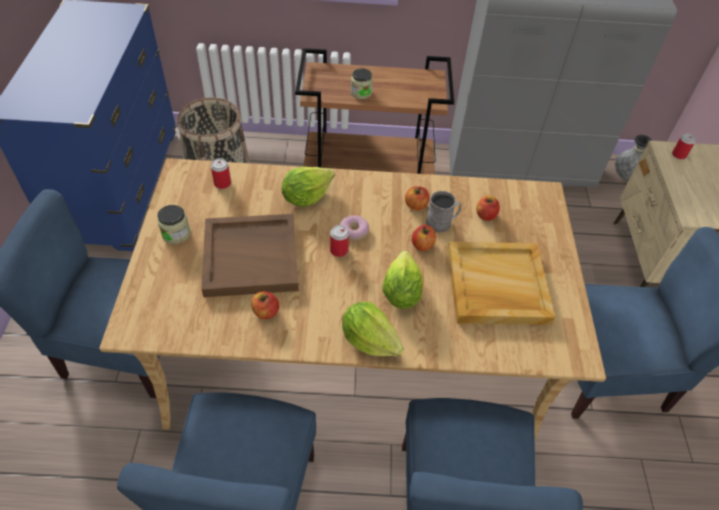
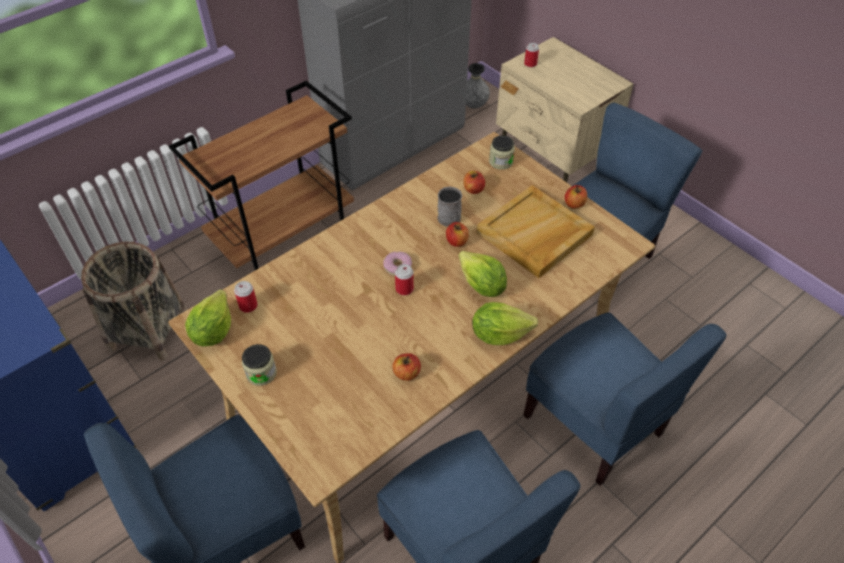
camera: 40 degrees left, 0 degrees up
(252, 256) = (346, 343): brown tray -> none
(306, 197) = (330, 267): lettuce -> lettuce (213, 331)
(361, 93) = (260, 155): jar -> jar (500, 162)
(416, 205) = (419, 216): apple -> apple (574, 204)

